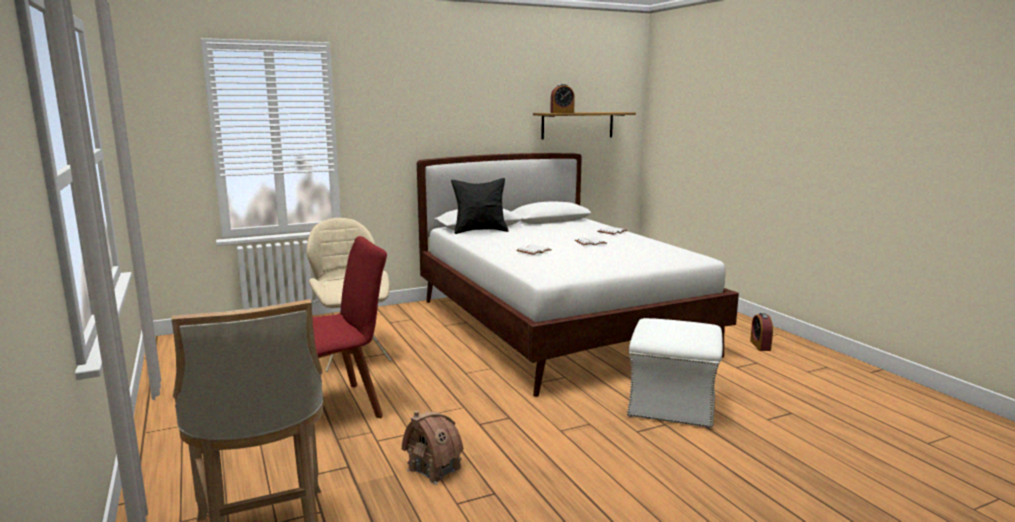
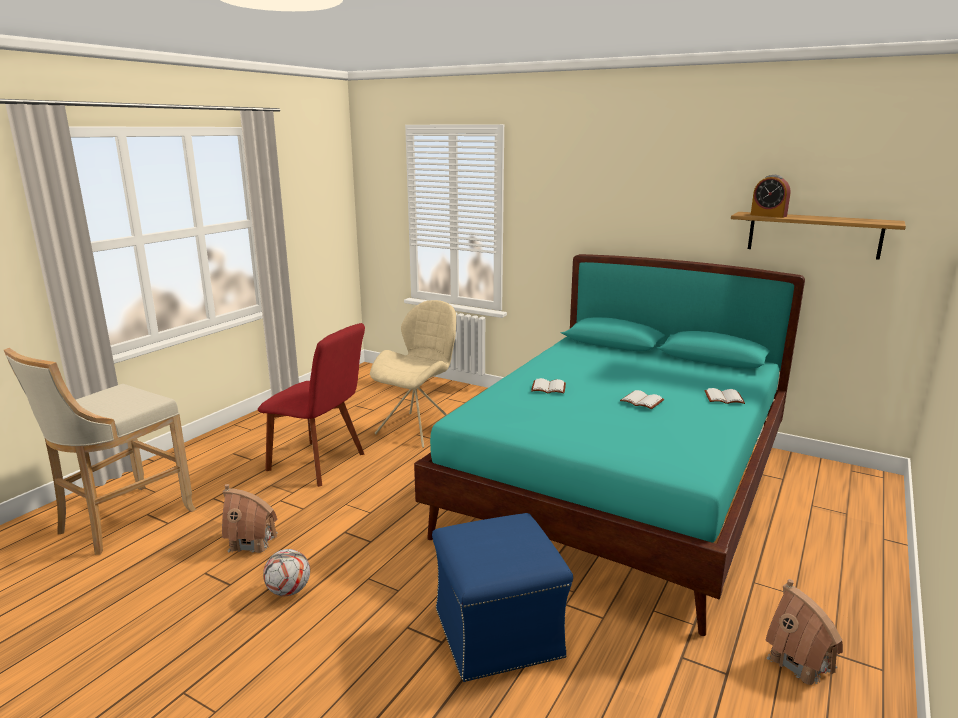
camera: 55 degrees right, 5 degrees up
(480, 231) = (594, 348): black pillow -> none
(539, 466) = (289, 591): none -> football
(558, 326) = (620, 489): white bed -> turquoise bed
(673, 405) = (498, 634): white ottoman -> blue ottoman
(760, 345) = (800, 662): alarm clock -> toy house

